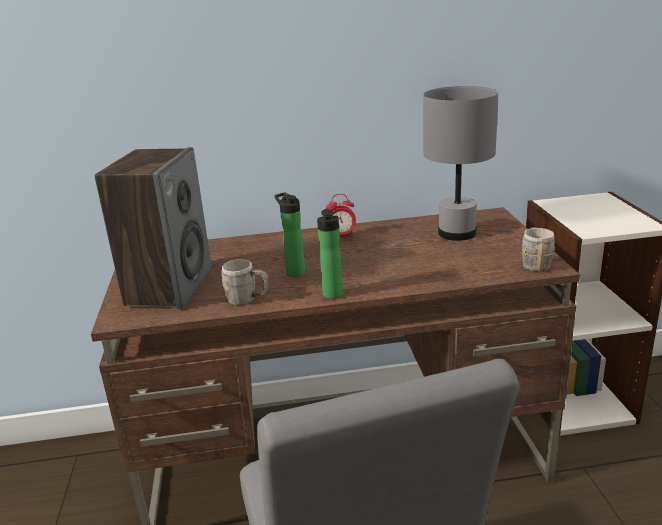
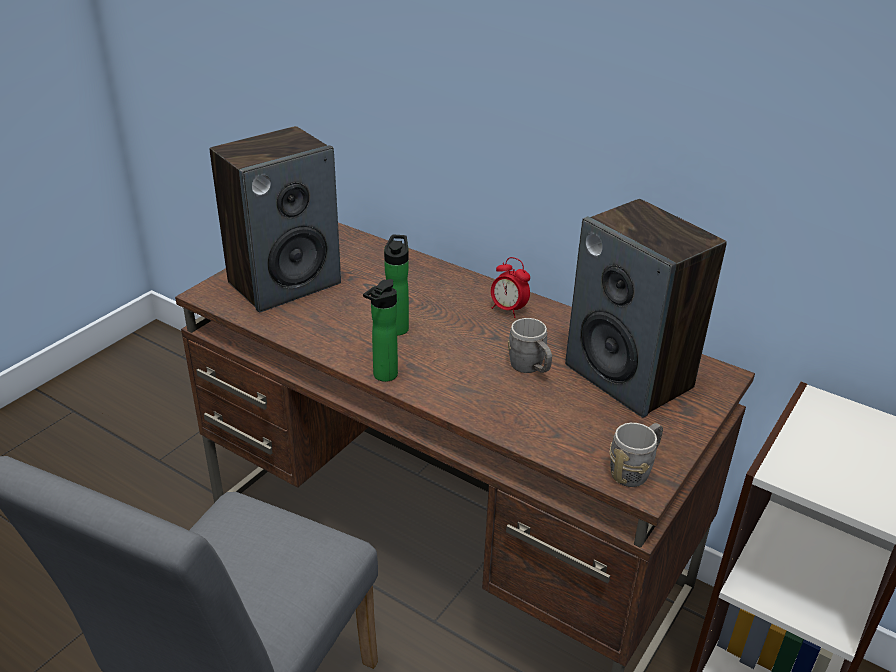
camera: 40 degrees right, 10 degrees up
(247, 300) = (315, 334): grey mug -> grey mug (530, 368)
(457, 233) = (630, 377): grey table lamp -> speaker

